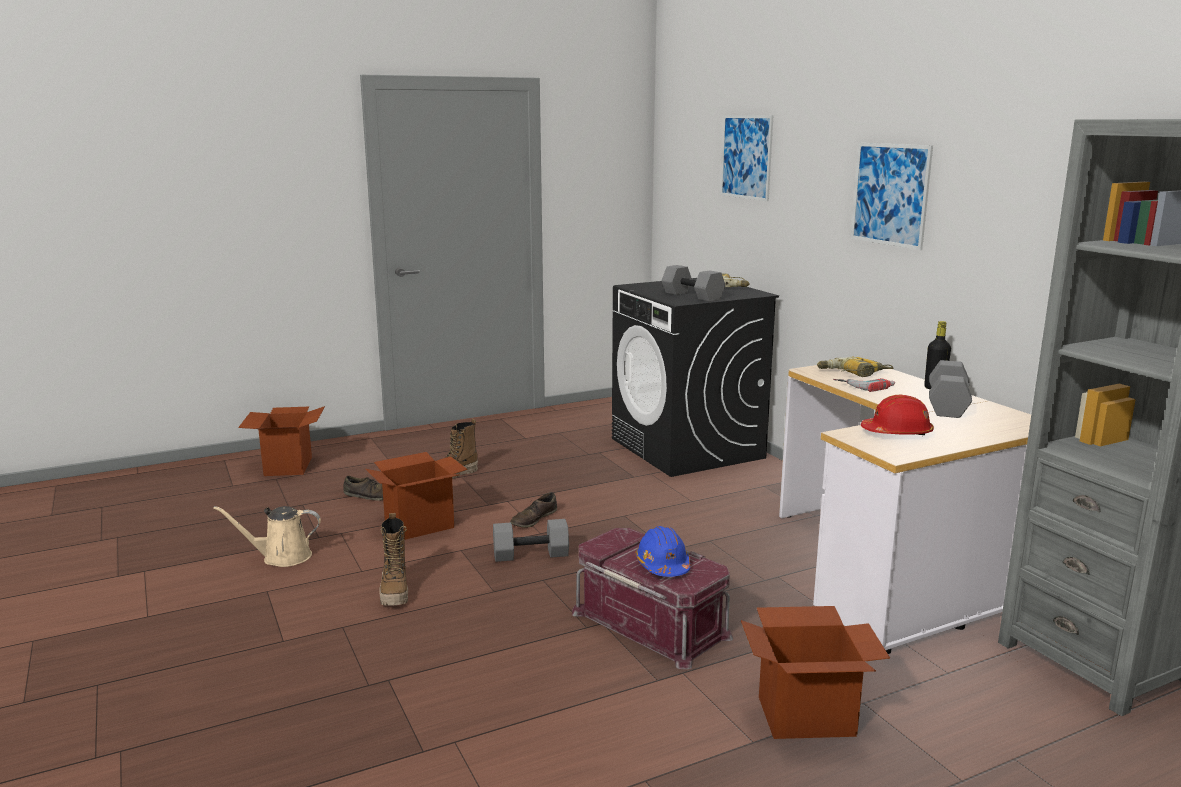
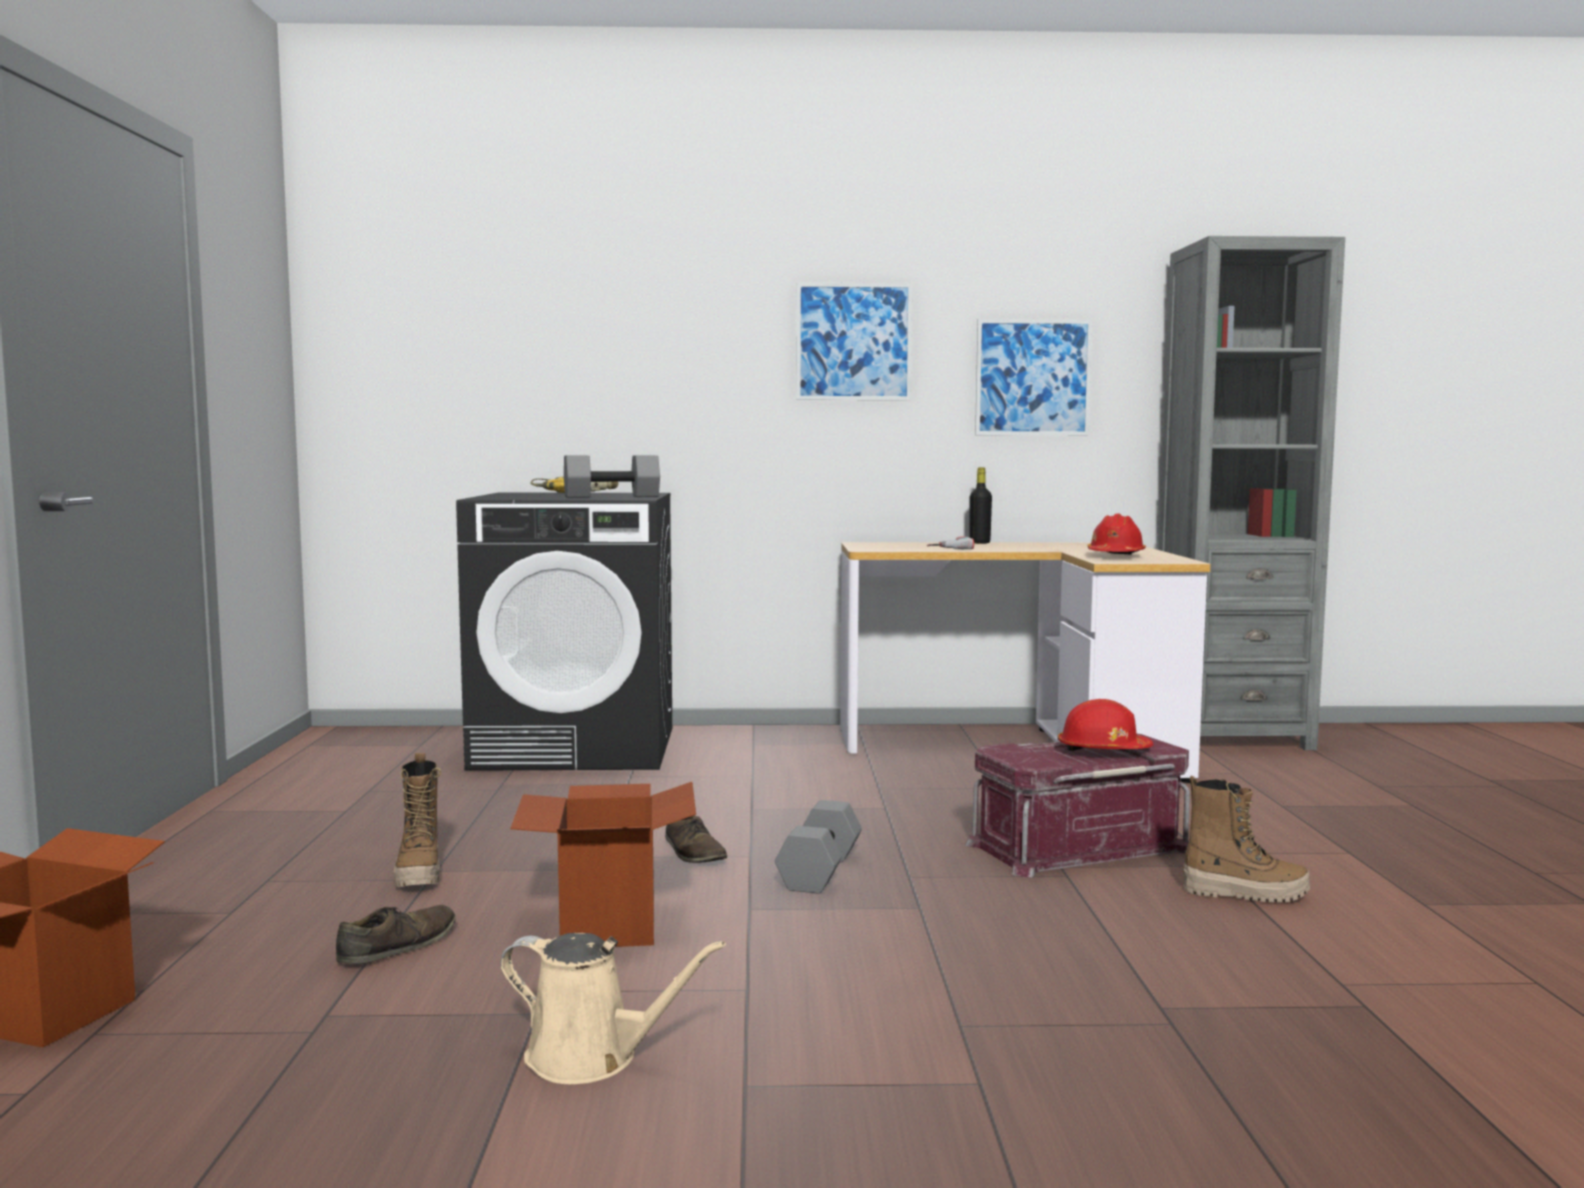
camera: 65 degrees left, 10 degrees down
(282, 557) = (592, 1058): beige watering can -> beige watering can turned 90 degrees counterclockwise
(395, 592) = (863, 971): boot -> boot (1245, 893)
(663, 566) = (1103, 750): blue hard hat -> red hard hat
(746, 157) = (563, 308): picture -> picture (1033, 377)
(806, 716) = (1304, 826): cardboard box -> none
(853, 373) = (897, 546): power drill -> none
(946, 405) = (1038, 546): grey dumbbell -> none

